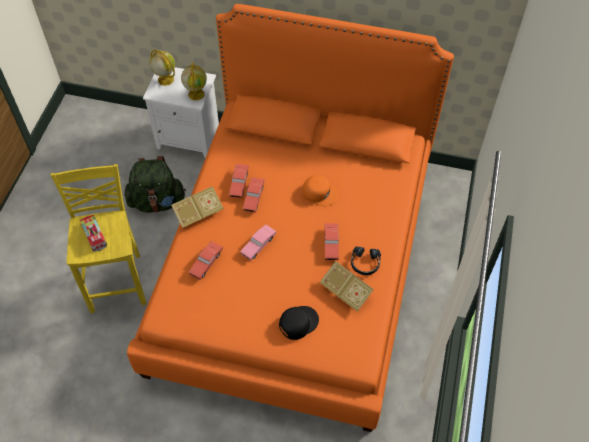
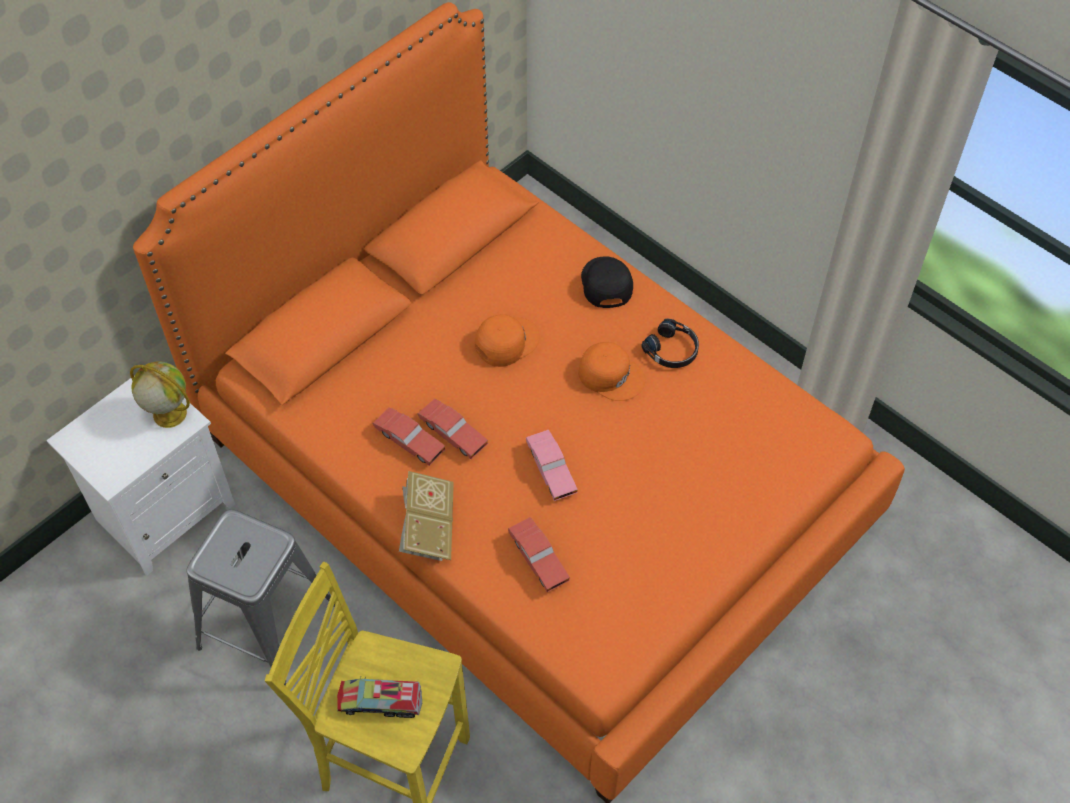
camera: 60 degrees left, 0 degrees up
(157, 201) = (267, 626): green backpack -> grey stool
(165, 79) = (93, 445): globe -> none
(298, 322) = (723, 484): black cap -> black cap (605, 283)
(331, 244) = (611, 375): red toy car -> orange cap
(346, 291) = (706, 397): book -> none

